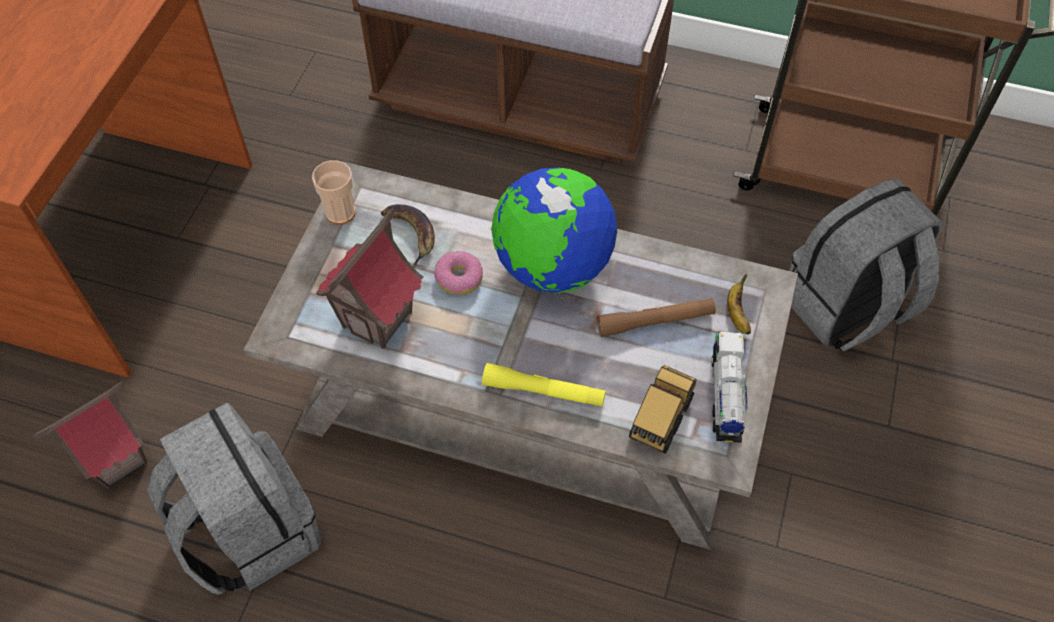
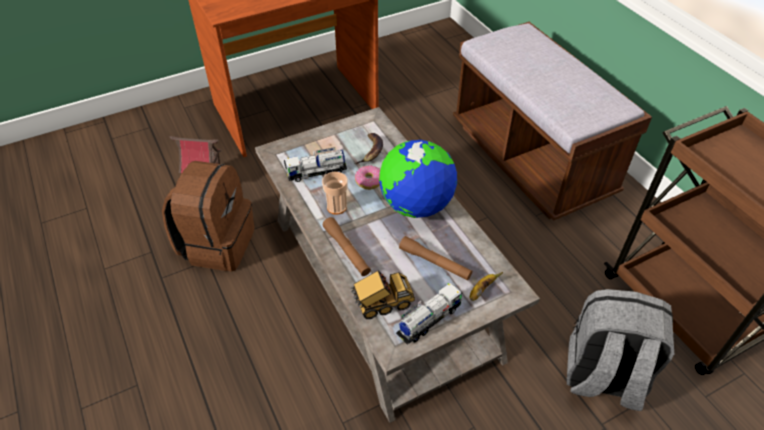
camera: 45 degrees right, 10 degrees down
(249, 530) = (217, 244): grey backpack -> brown backpack
(340, 212) = (353, 124): cup -> cup (336, 207)
(378, 319) = (316, 173): toy house -> toy truck
(543, 391) = (346, 251): yellow flashlight -> brown flashlight

